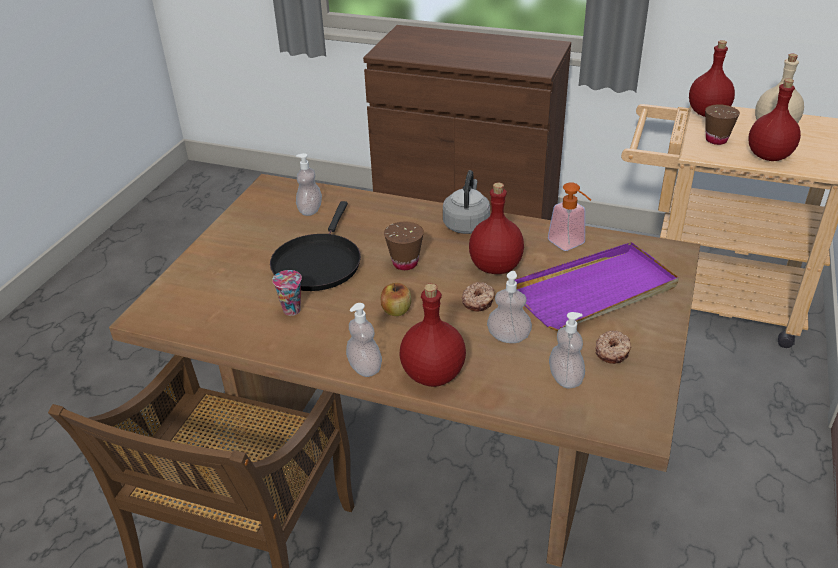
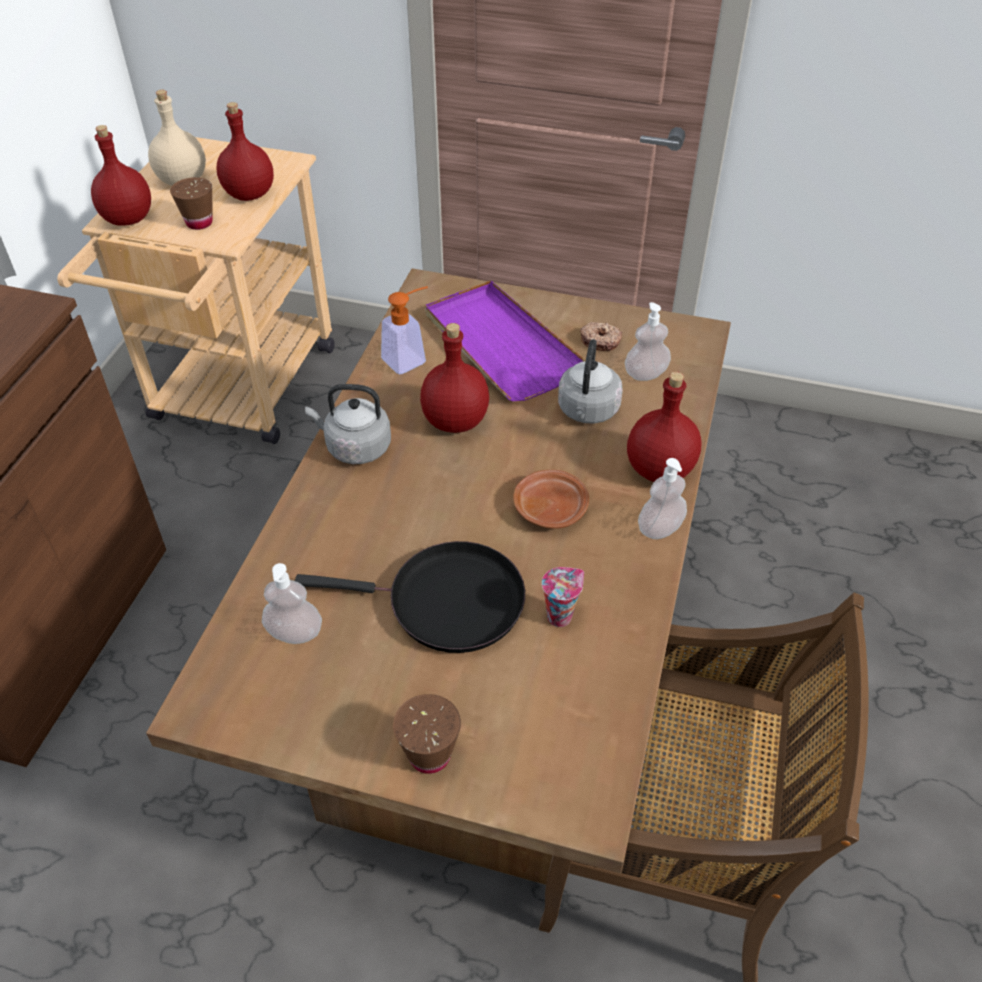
camera: 95 degrees left, 10 degrees up
(396, 310) = (550, 507): apple -> brown plate
(405, 263) = (447, 505): brown cup -> brown cup (429, 755)
(478, 301) = (526, 435): donut -> none
(508, 337) = (587, 411): soap dispenser -> grey kettle

